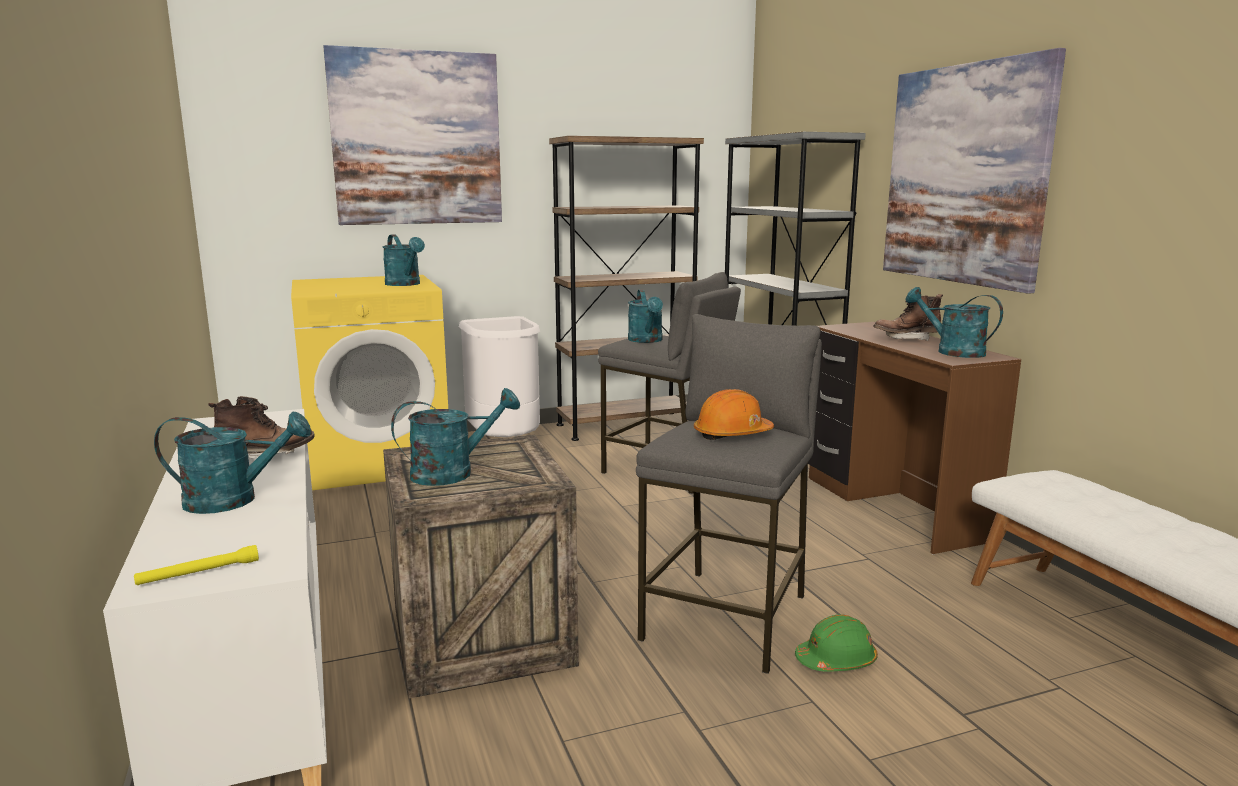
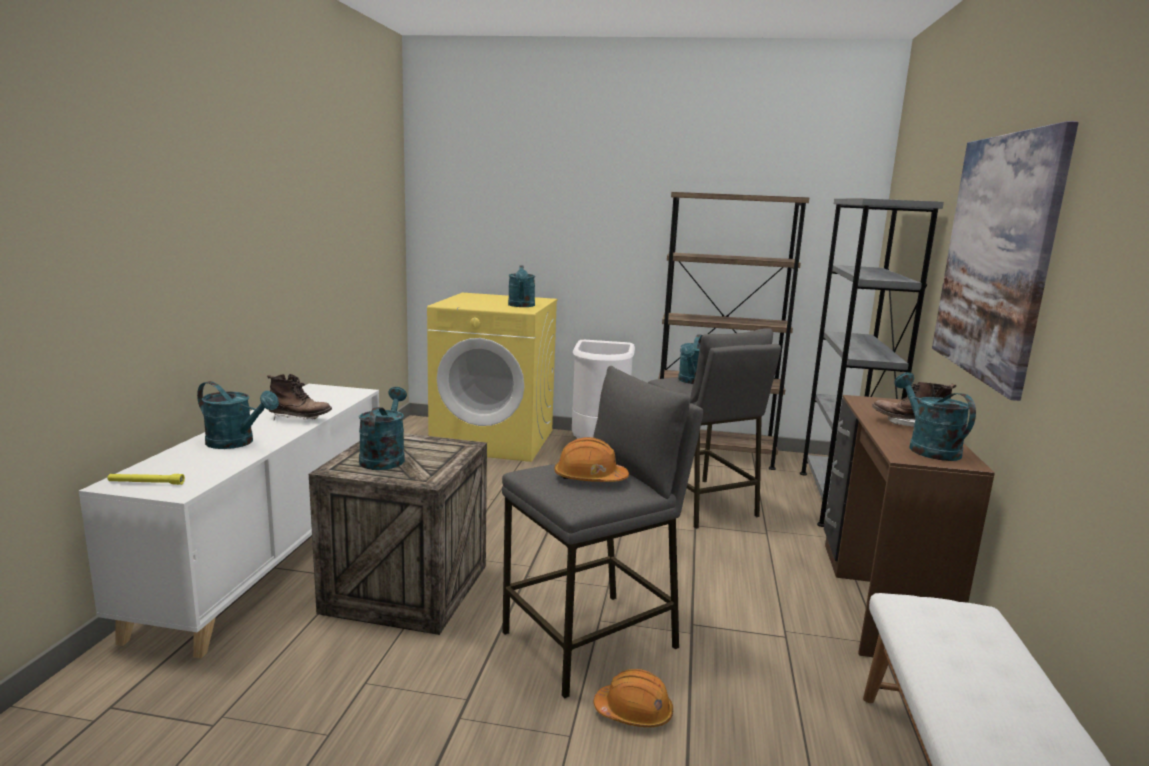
camera: 30 degrees right, 0 degrees up
(417, 139) = (564, 189): picture -> none
(453, 473) = (384, 457): turquoise watering can -> turquoise watering can turned 90 degrees counterclockwise
(836, 661) = (634, 712): green hard hat -> orange hard hat

